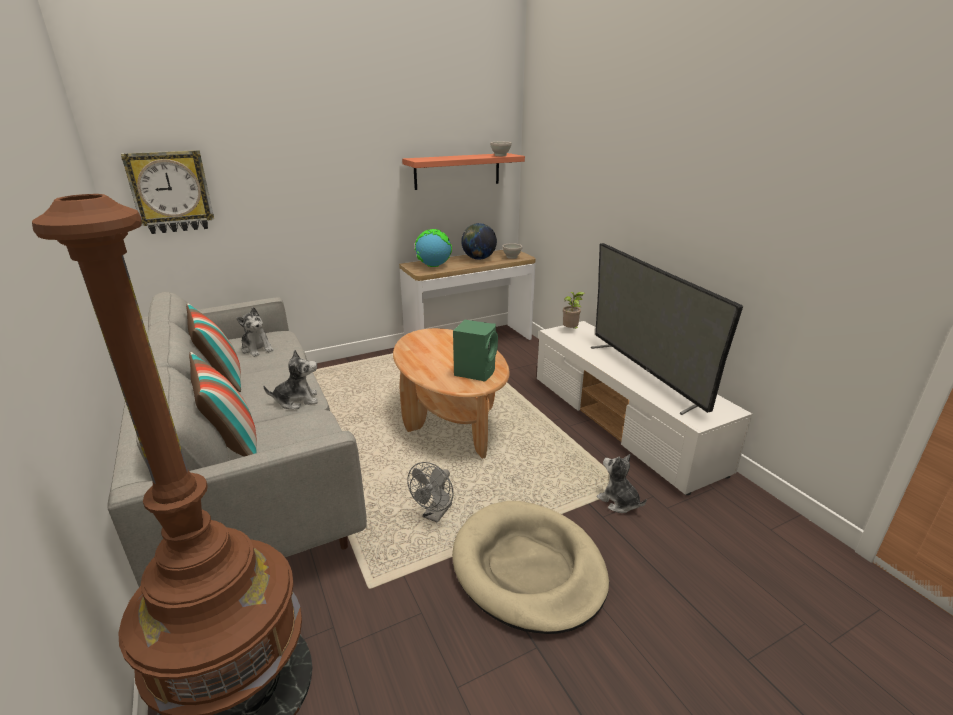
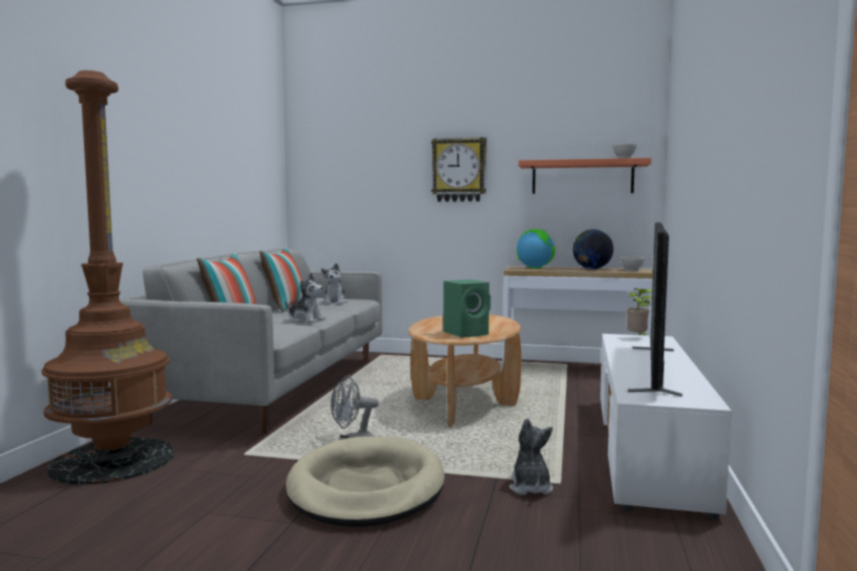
camera: 40 degrees right, 20 degrees down
(171, 192) = (329, 182): wall clock -> wall clock (459, 170)

